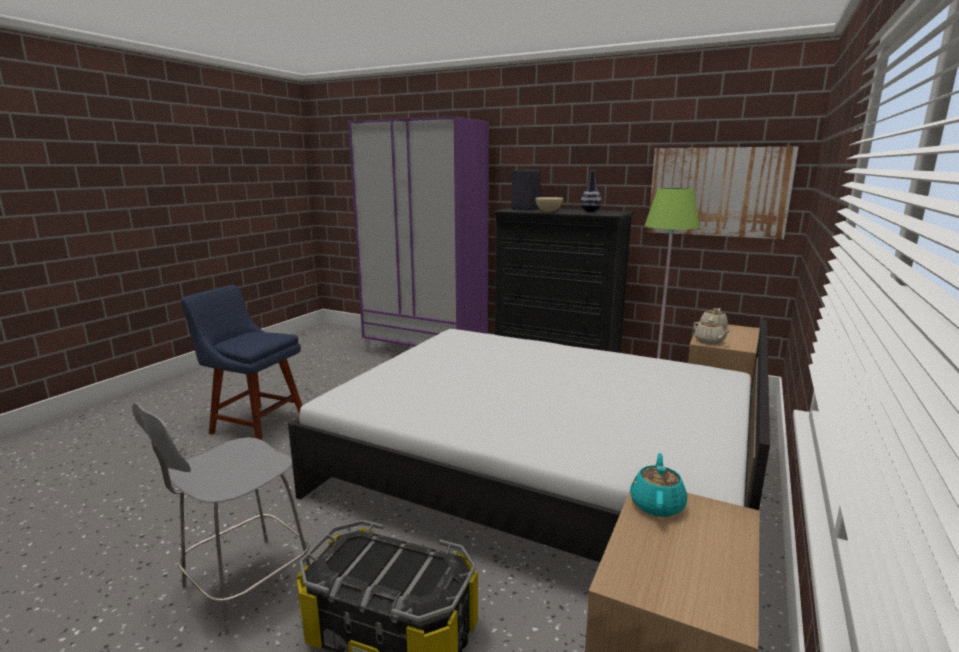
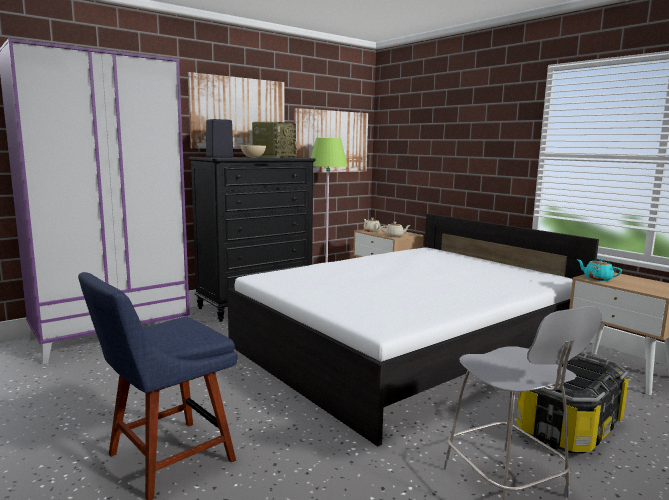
camera: 65 degrees left, 5 degrees down
(577, 160) = (238, 113): none -> picture
(590, 211) = (274, 157): vase -> radio

